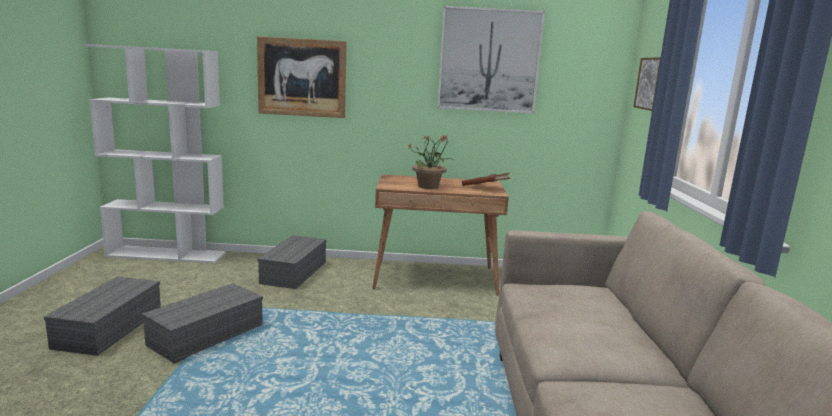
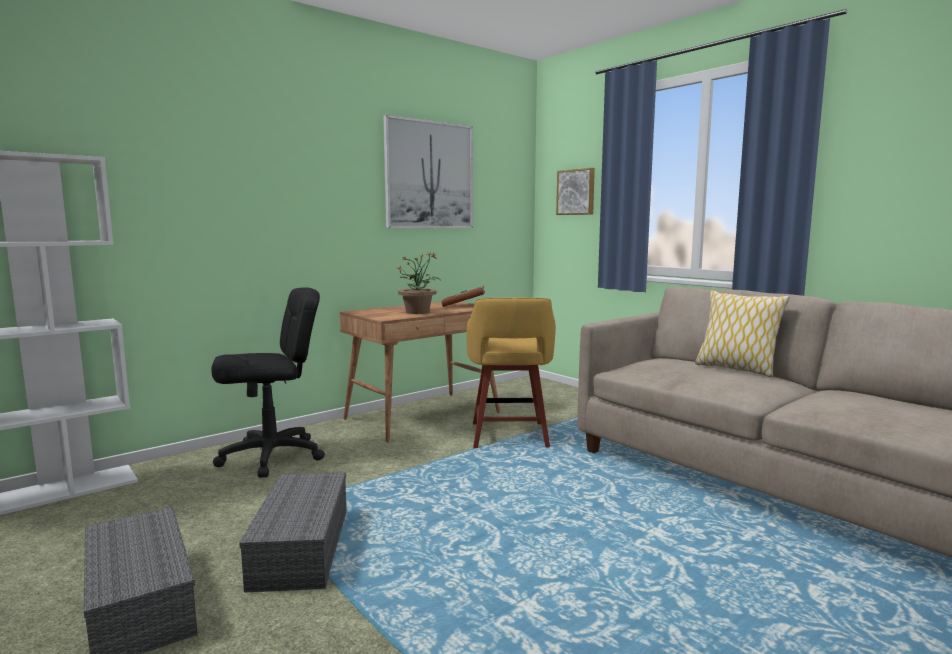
camera: 40 degrees left, 5 degrees down
(294, 273) = (272, 457): grey storage box -> black office chair
(302, 77) = (226, 198): picture -> none
(464, 318) = (508, 436): none -> yellow stool
(630, 326) = (736, 369): none -> pillow

